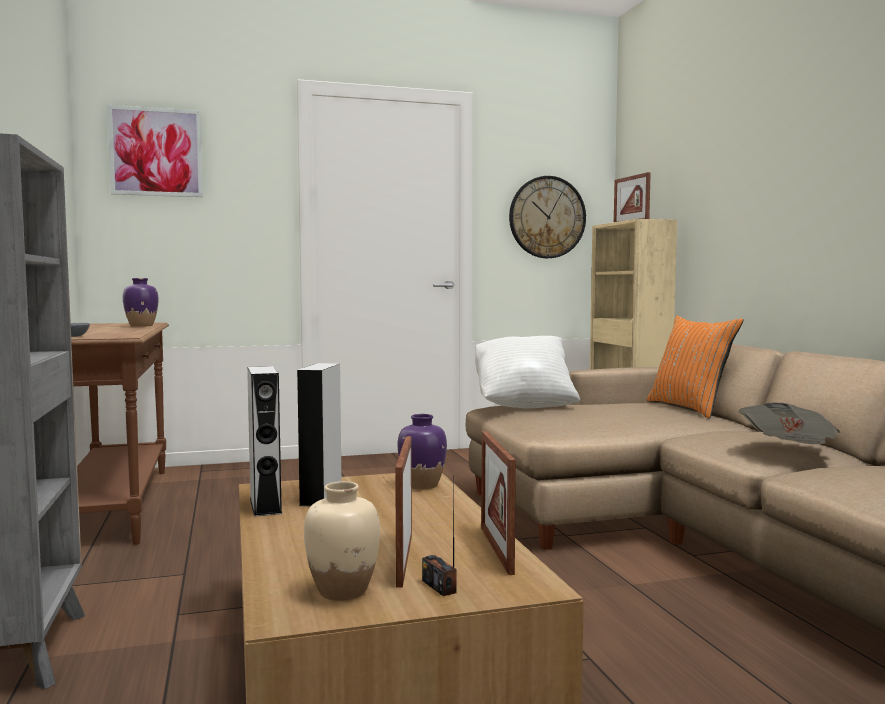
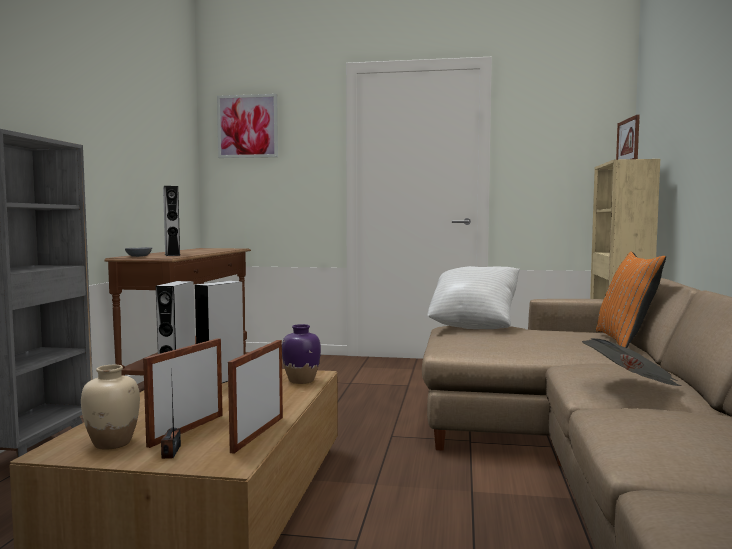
camera: 25 degrees right, 0 degrees up
(111, 333) = (172, 255): none -> grey speaker
(141, 326) = (218, 250): purple vase -> none
(547, 217) = (562, 161): wall clock -> none

